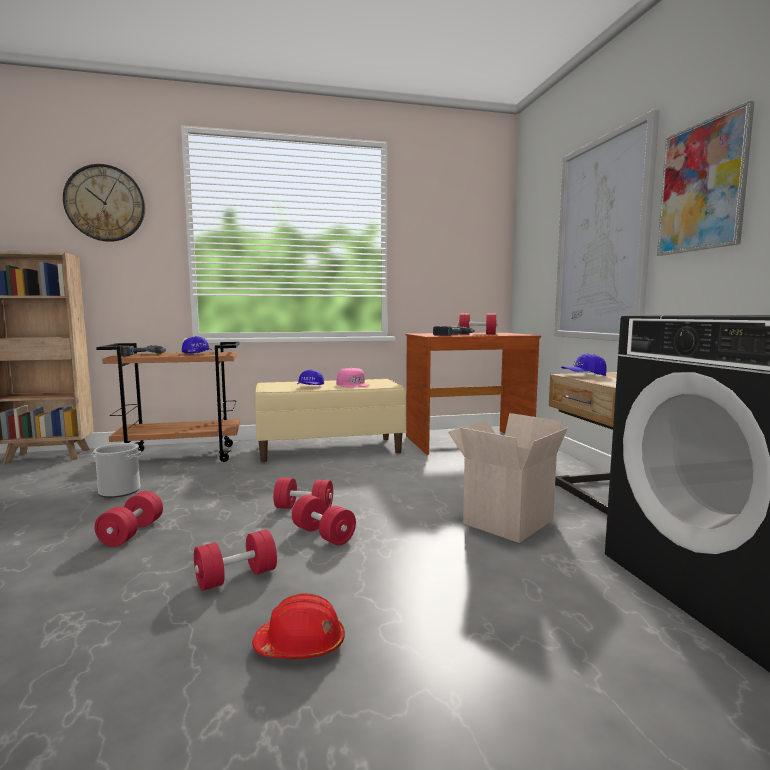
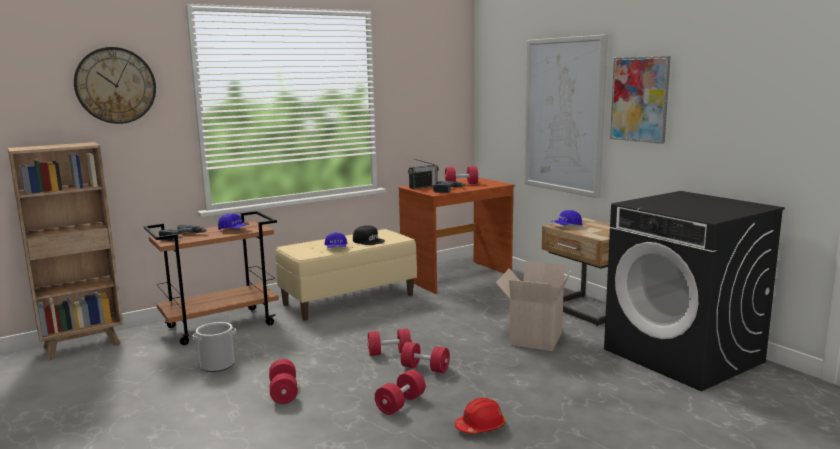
camera: 20 degrees left, 5 degrees up
(353, 385) = (369, 241): pink cap -> black cap
(431, 333) = (423, 187): none -> radio

